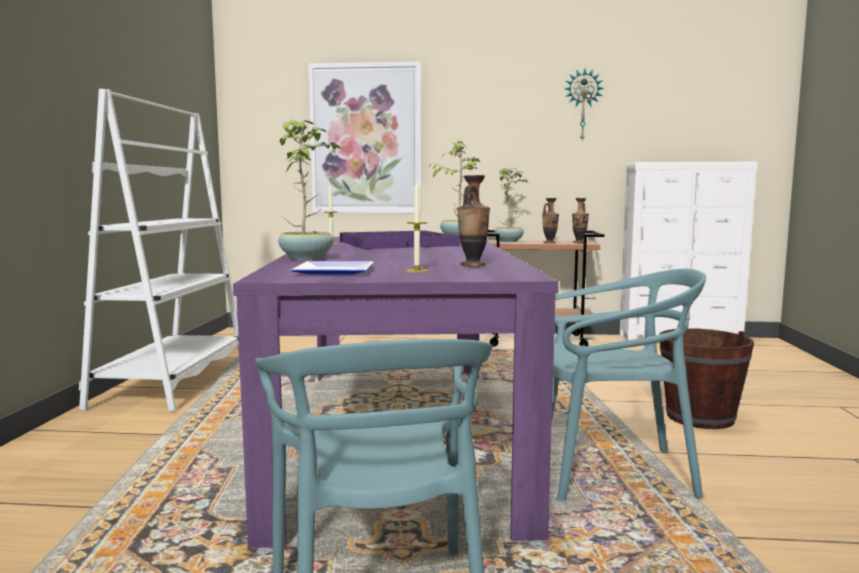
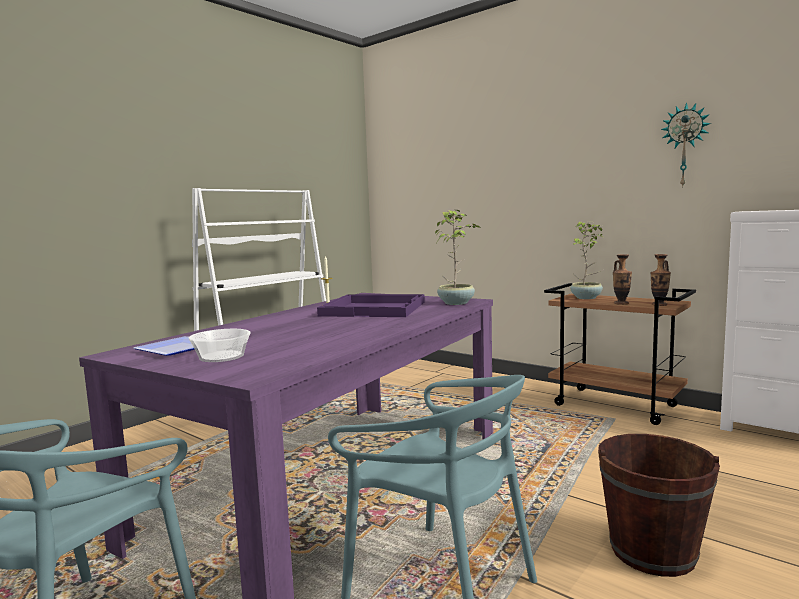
camera: 35 degrees right, 0 degrees up
(307, 258) = (234, 327): potted plant -> none
(366, 139) = (470, 196): picture -> none
(417, 271) = (222, 356): candle -> bowl
(472, 265) = (289, 353): vase -> none

